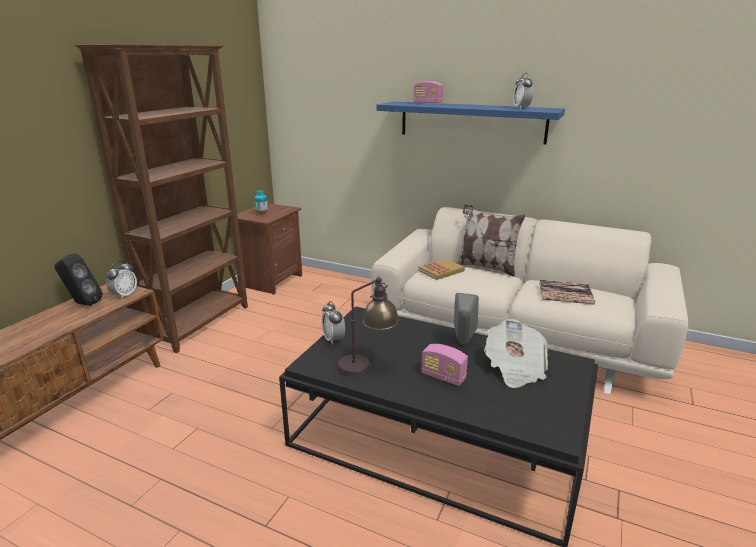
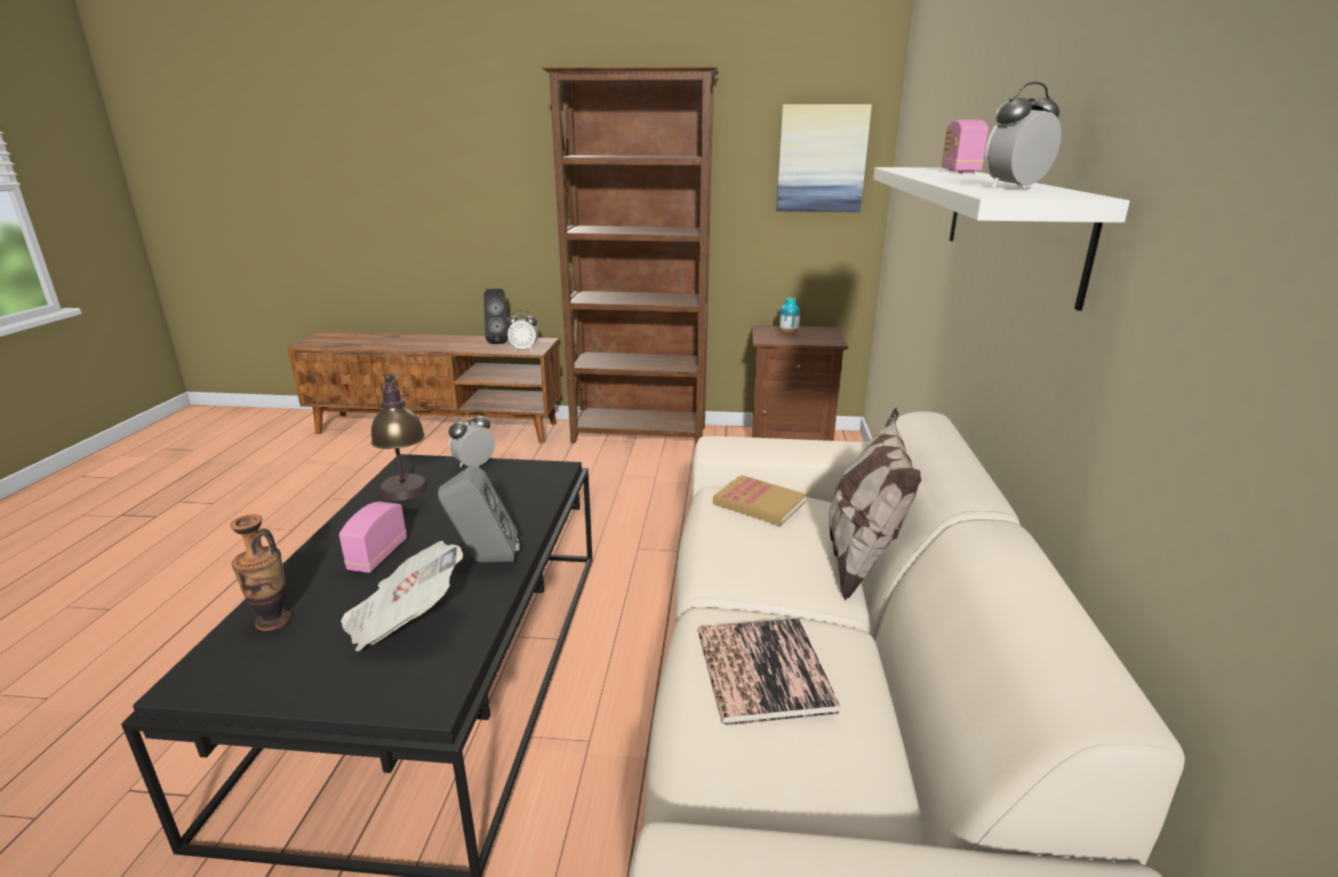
camera: 70 degrees right, 0 degrees up
(238, 101) = (821, 159): none -> picture
(471, 122) = (1009, 224): blue shelf -> white shelf
(506, 412) = (273, 621): none -> vase

